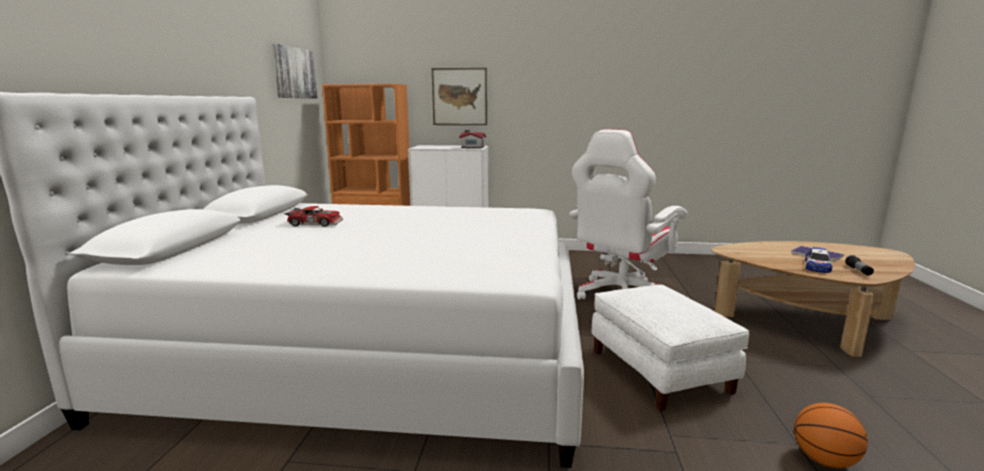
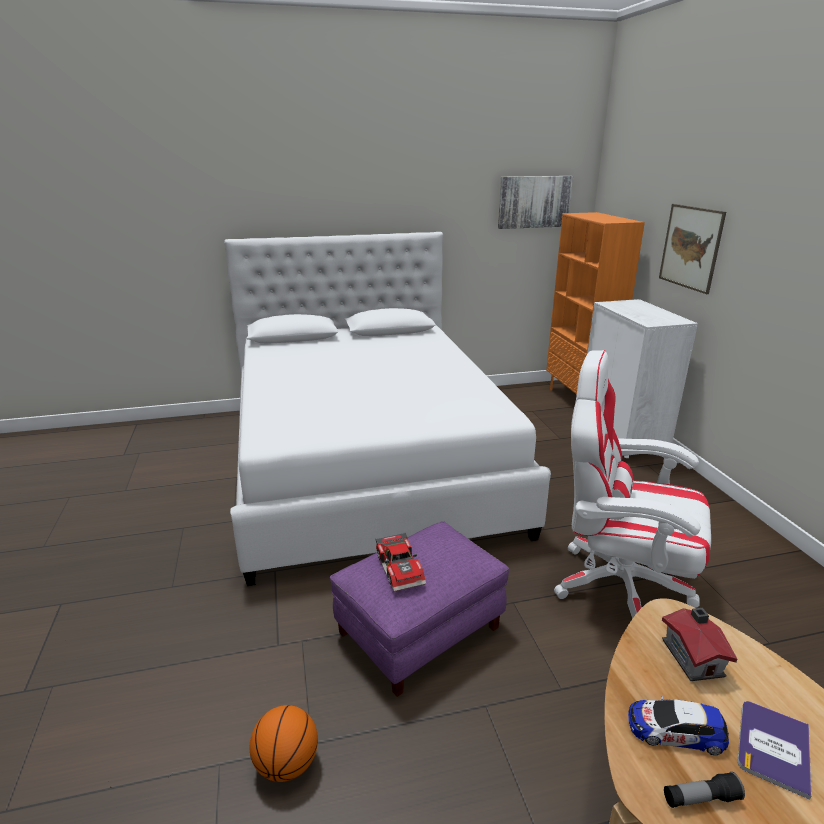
camera: 70 degrees right, 10 degrees up
(315, 223) = (375, 350): toy car -> toy car (401, 568)
(472, 147) = (657, 320): toy house -> toy house (693, 656)
(660, 371) = (419, 631): white ottoman -> purple ottoman

